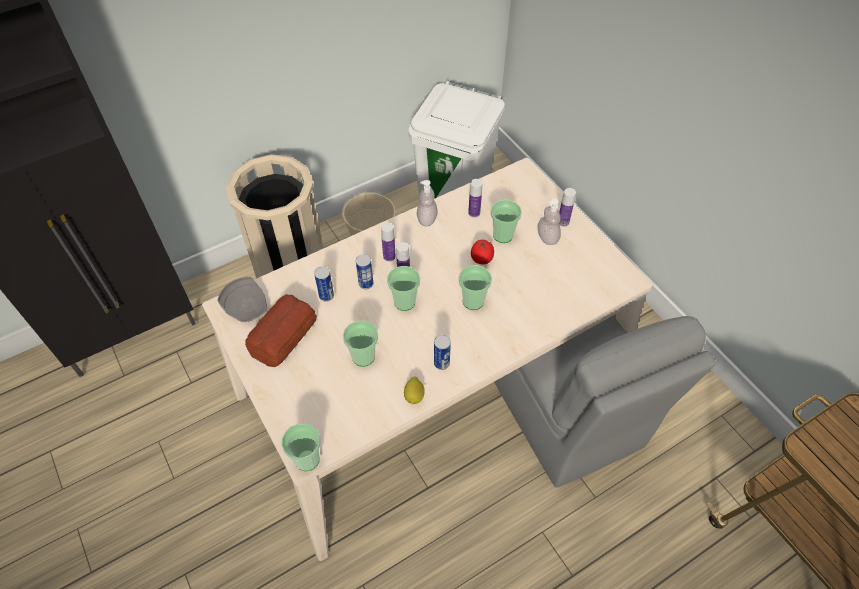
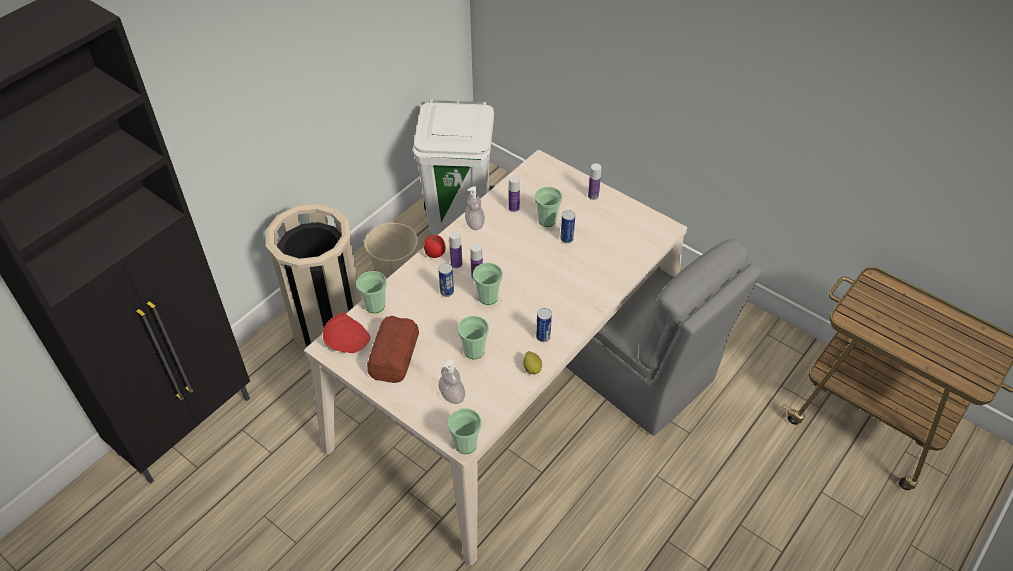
camera: 20 degrees left, 5 degrees down
(247, 306) = (348, 340): grey plate -> red plate
(326, 296) = (416, 311): can -> can (566, 239)
(473, 301) = (546, 280): cup -> cup (375, 305)
(481, 260) = (538, 245): tomato -> tomato (435, 254)
(547, 237) = (585, 212): soap dispenser -> soap dispenser (452, 395)

